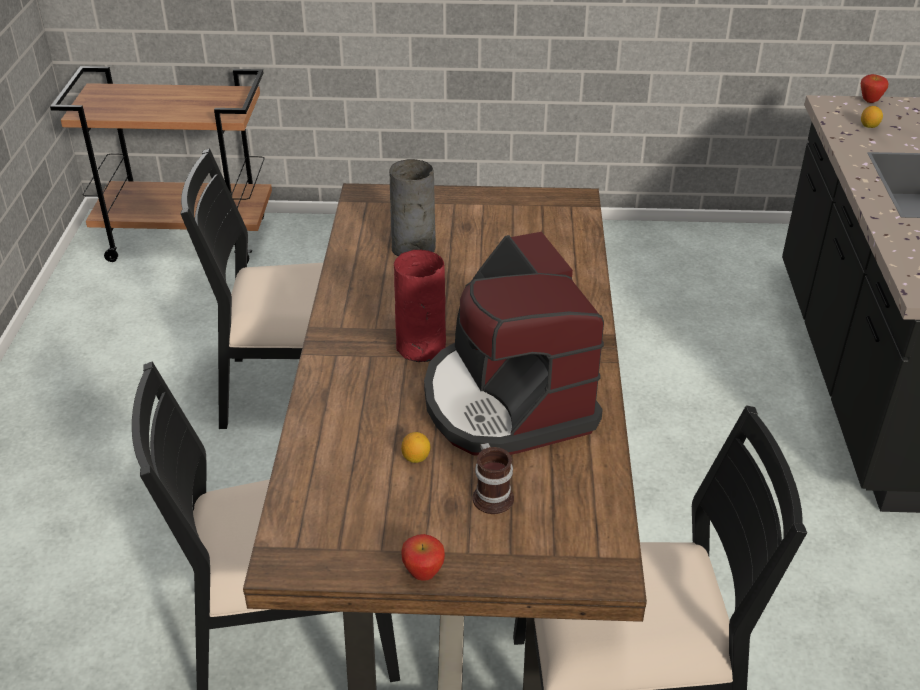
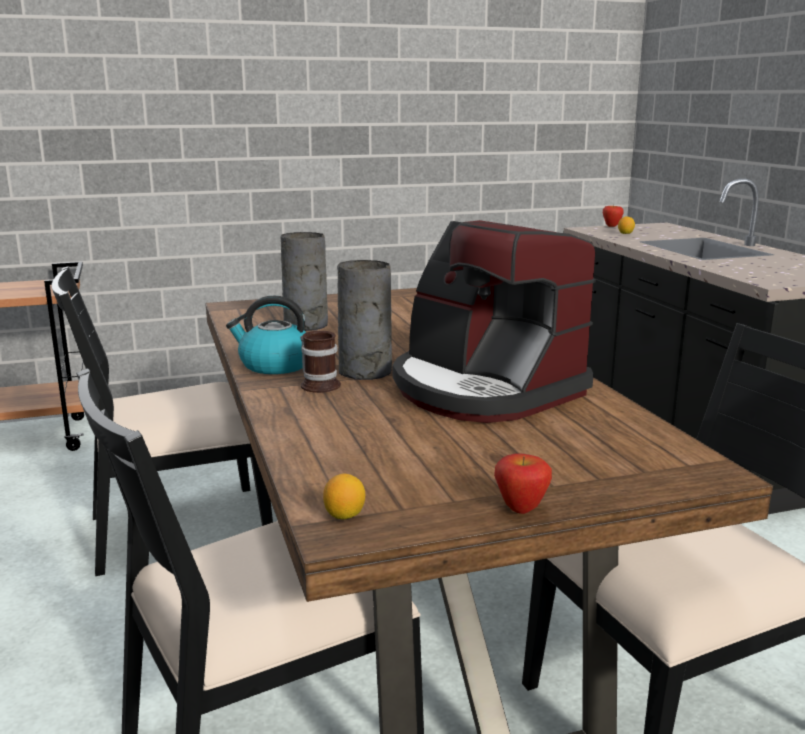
camera: 20 degrees left, 20 degrees down
(349, 318) = (274, 365): none -> kettle
(416, 458) = (428, 434): lemon -> lemon (344, 515)
(420, 348) = (364, 372): red vase -> grey vase
(493, 495) = (535, 444): mug -> mug (320, 384)

